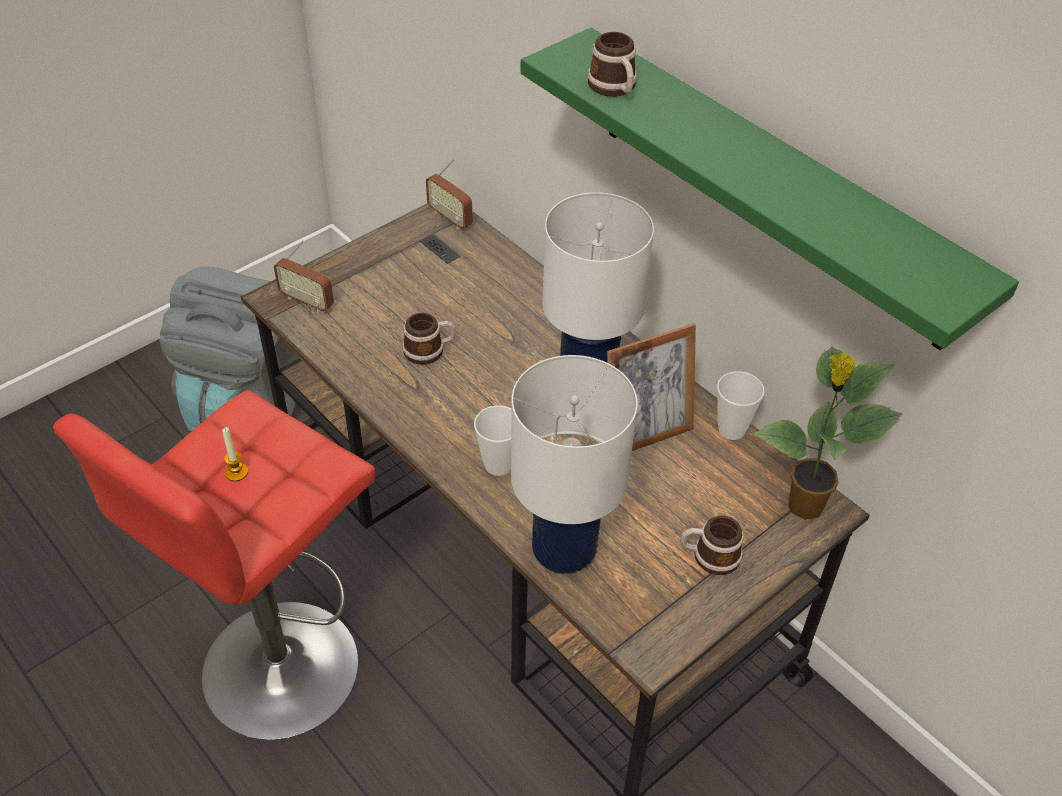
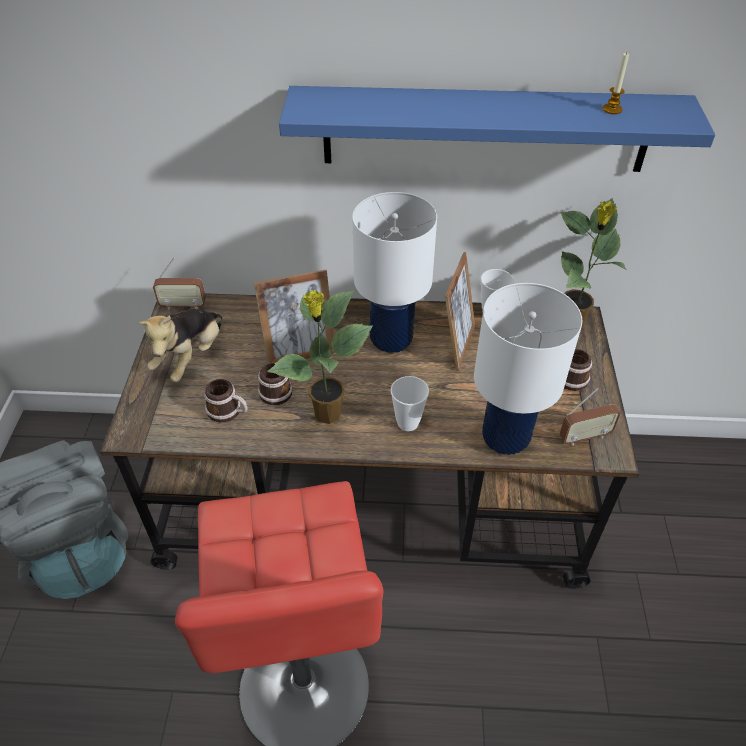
camera: 45 degrees left, 0 degrees up
(236, 472) = (272, 558): candle -> candle (612, 109)
(307, 301) = (155, 420): radio -> radio (584, 437)
(397, 269) = (190, 357): none -> plush toy
(439, 402) = (327, 415): none -> potted plant
(491, 331) = (300, 352): none -> picture frame
(615, 88) = (364, 110): mug -> mug (228, 412)
(770, 186) = (485, 129): green shelf -> blue shelf

